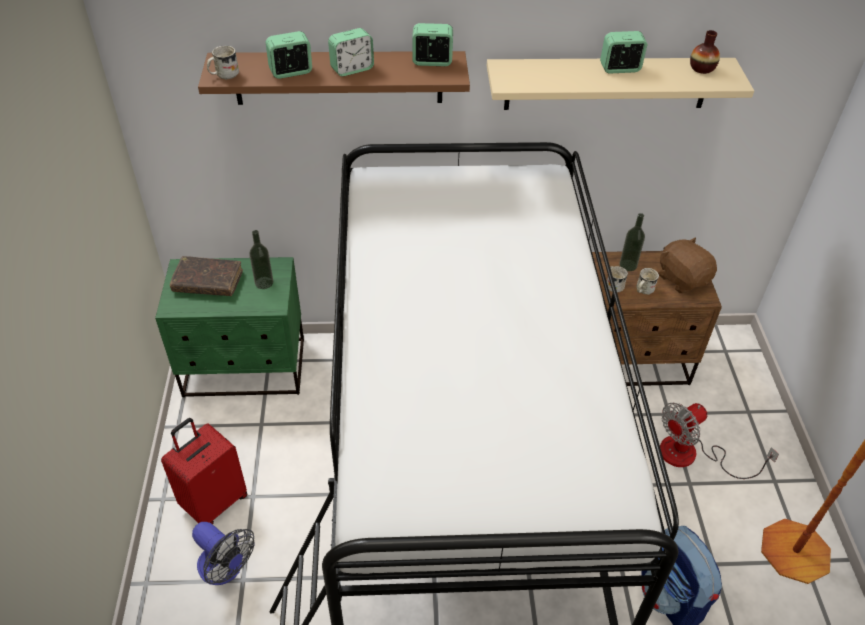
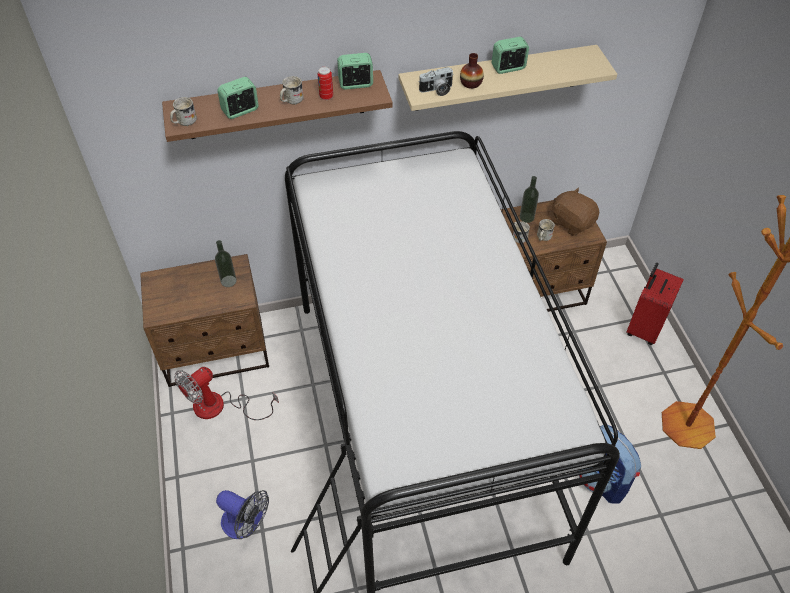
camera: 10 degrees left, 5 degrees up
(208, 282) = (180, 288): brown book -> none
(214, 501) = (221, 471): red suitcase -> red suitcase (643, 328)
(245, 369) = (217, 352): green nightstand -> brown nightstand
(352, 69) = (291, 100): alarm clock -> white mug
(394, 70) = (326, 97): none -> can
(527, 81) = (437, 90): none -> camera
(691, 456) = (597, 363): fan -> fan (220, 407)
(701, 68) = (573, 59): vase -> vase (471, 83)

